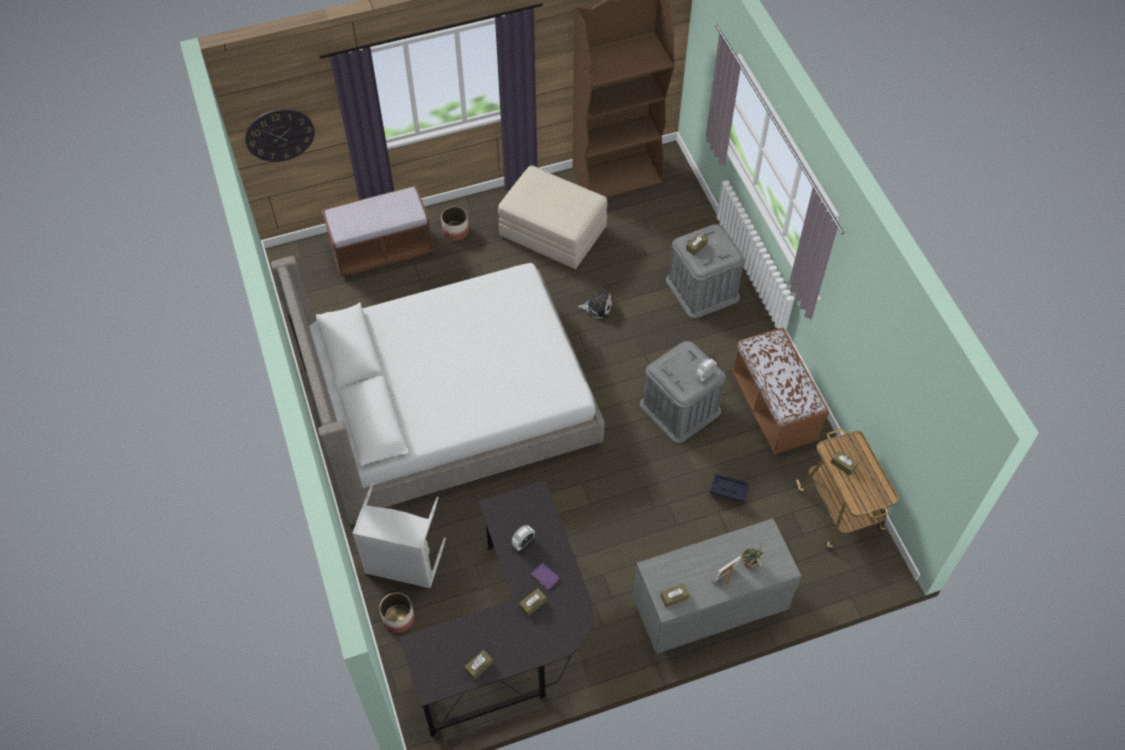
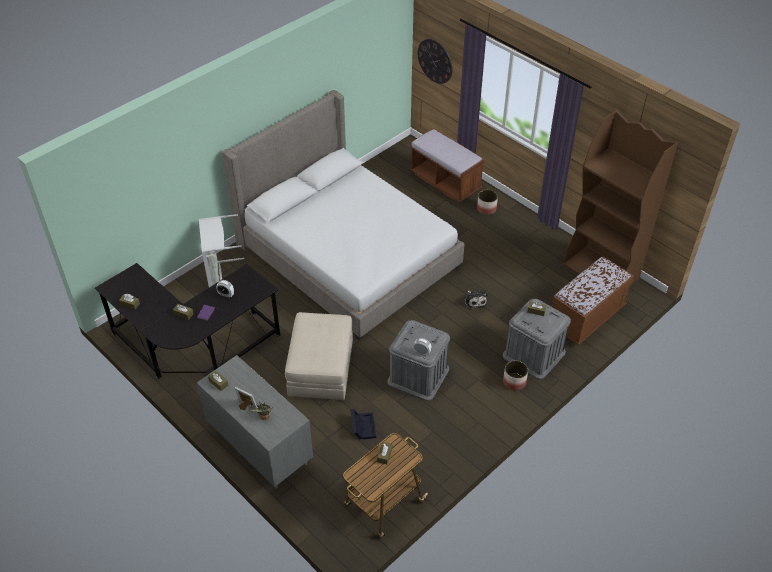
camera: 65 degrees right, 10 degrees down
(398, 617) = (184, 289): planter -> planter (514, 381)
(552, 232) = (522, 255): beige ottoman -> beige ottoman (321, 368)
(773, 408) = (453, 432): brown bench -> brown bench (586, 317)

